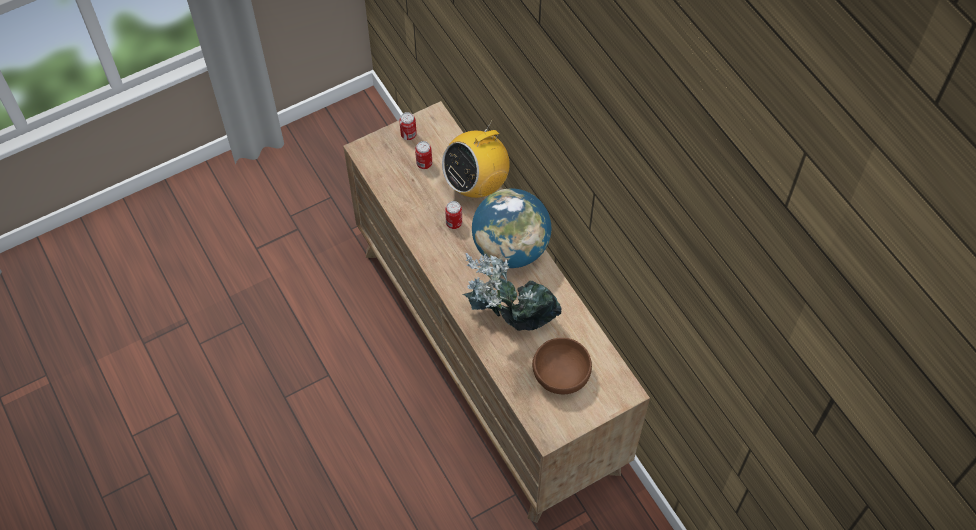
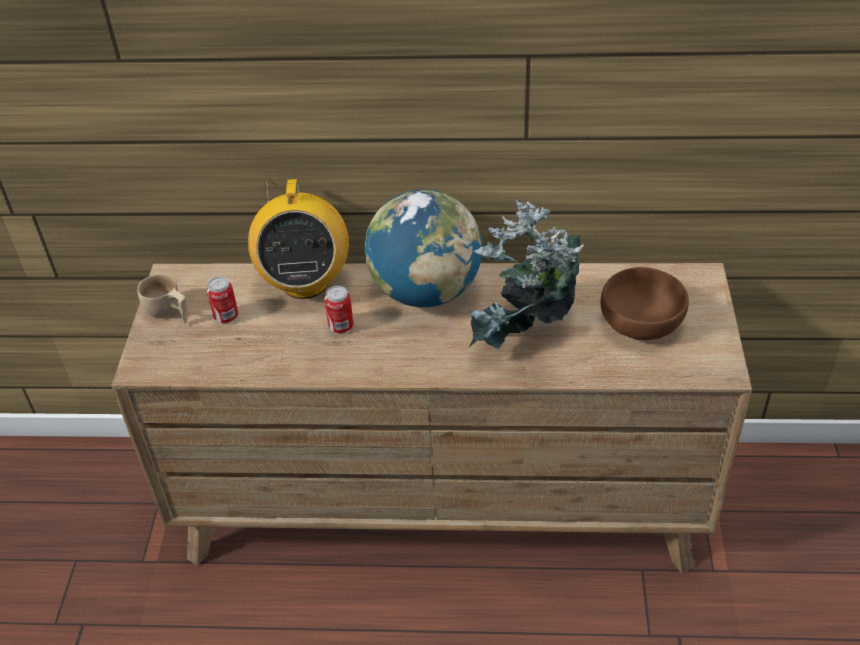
camera: 55 degrees left, 15 degrees down
(408, 135) = (168, 313): can -> beige cup

